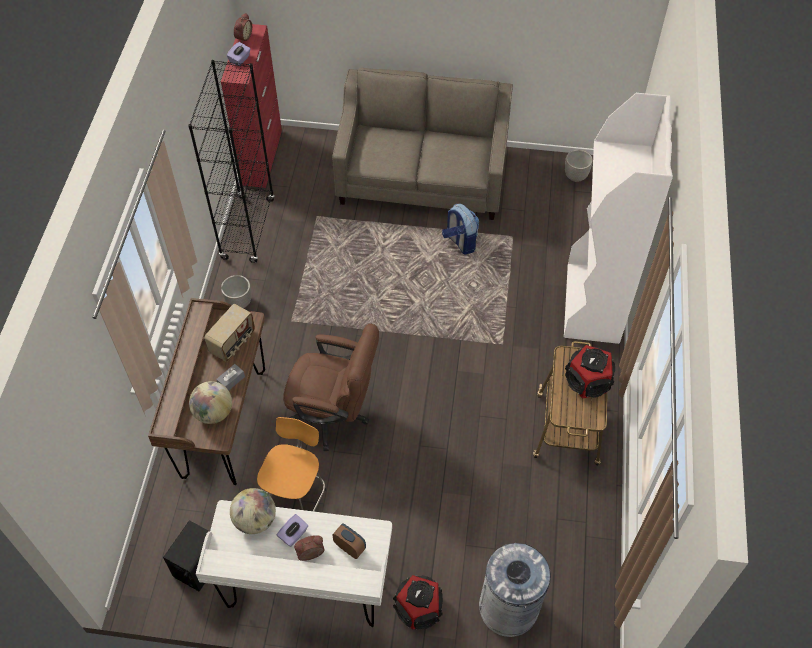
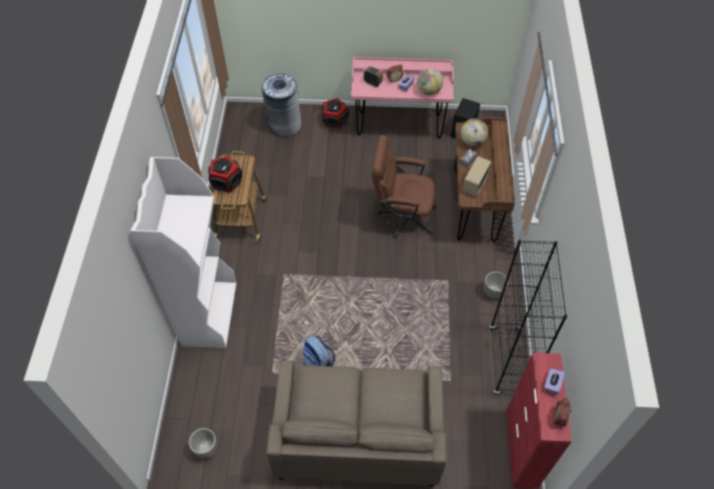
camera: 175 degrees right, 0 degrees up
(295, 501) = (415, 166): orange stool -> none
(306, 590) = (399, 125): white desk -> pink desk

